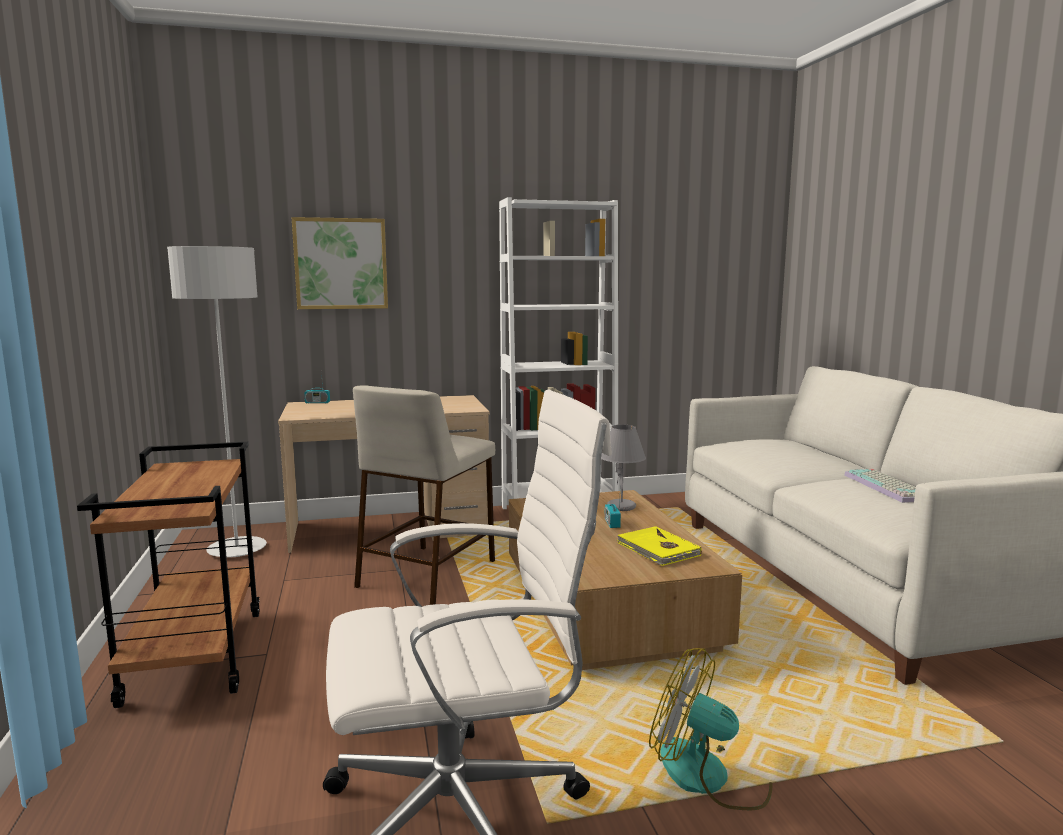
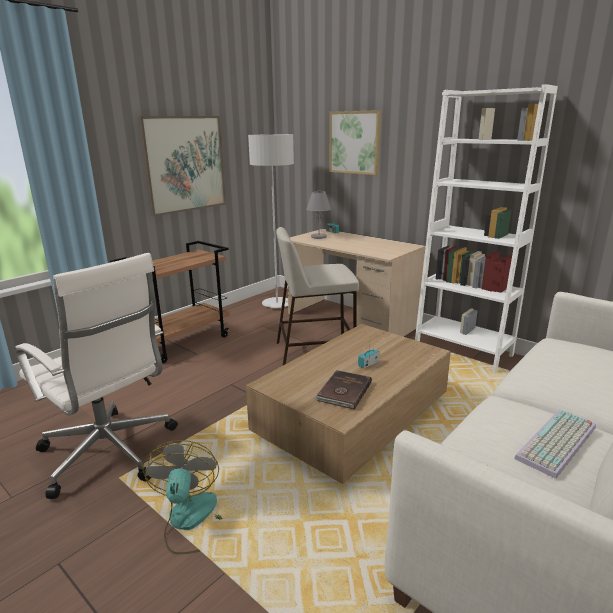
camera: 55 degrees right, 10 degrees up
(88, 296) = (185, 164): none -> picture
(622, 507) = (405, 357): grey table lamp -> grey table lamp (318, 237)
(657, 550) = (343, 391): yellow book -> brown book

